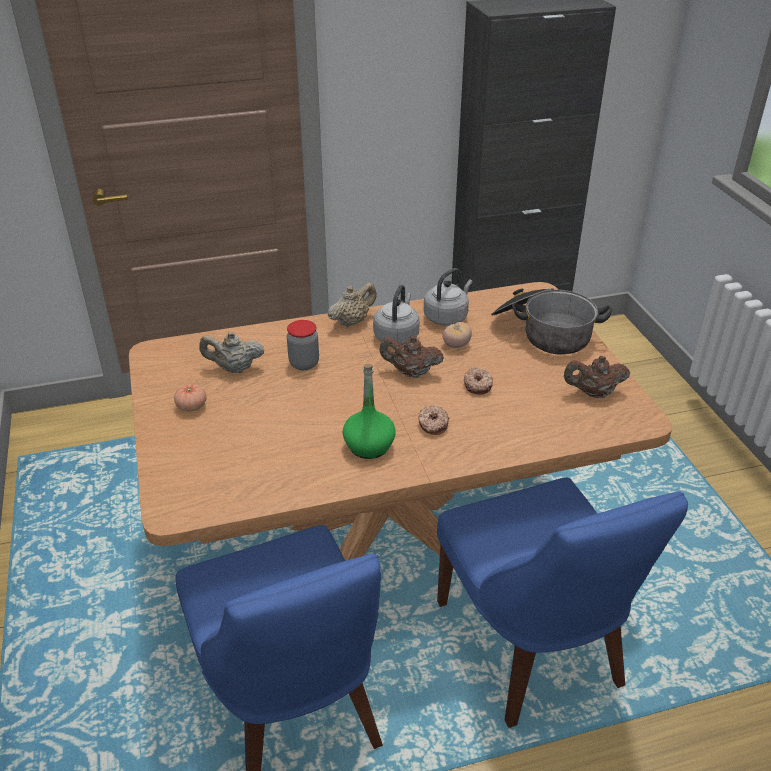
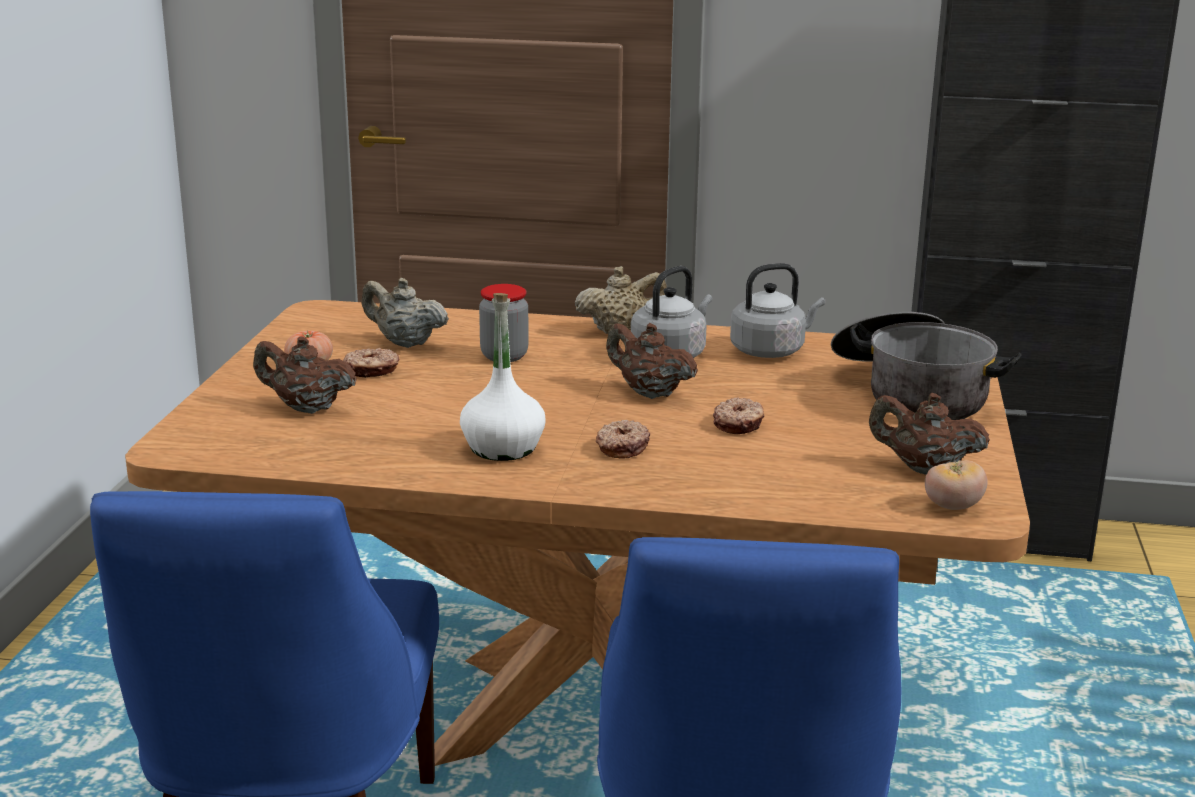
camera: 25 degrees right, 15 degrees down
(224, 447) = (306, 408): none -> brown teapot
(235, 401) = (371, 371): none -> donut
(369, 446) = (502, 448): green bottle -> white bottle
(456, 345) = (752, 380): tomato -> tomato (952, 507)

